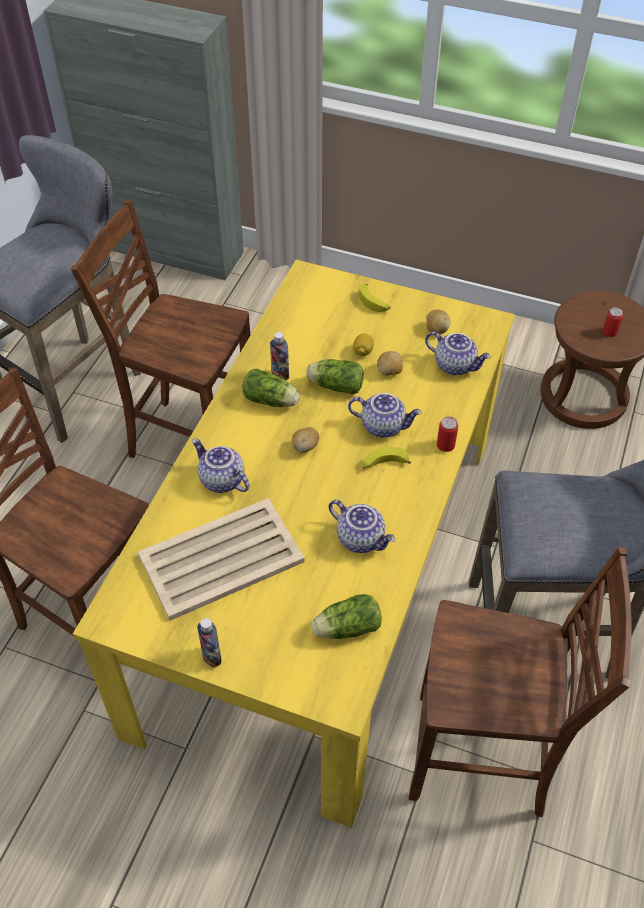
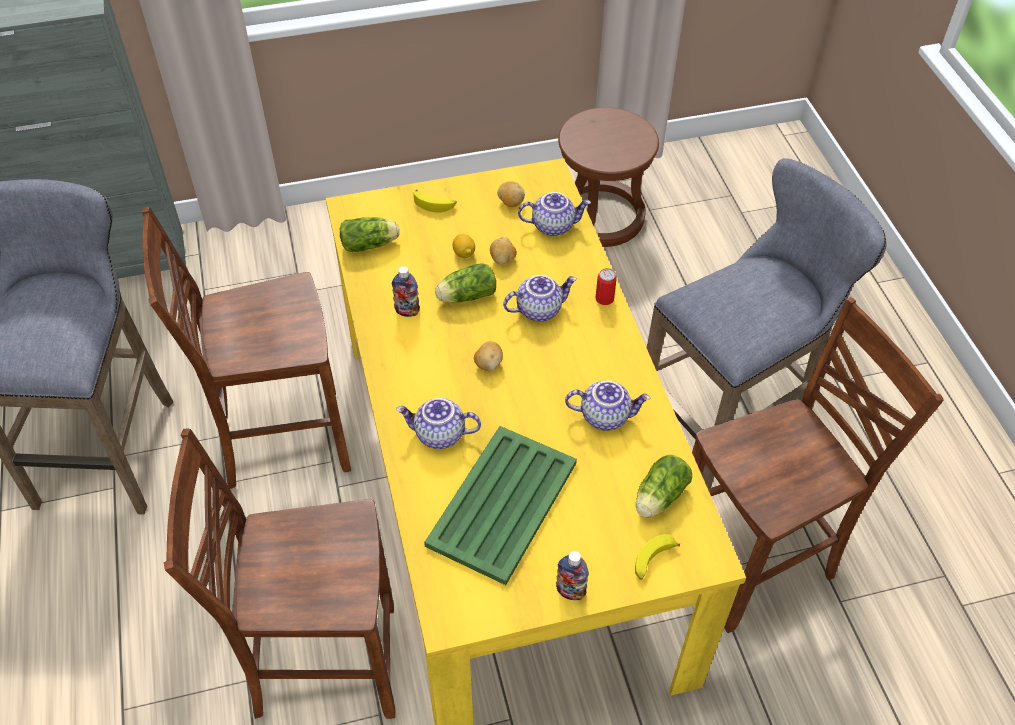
camera: 35 degrees left, 0 degrees up
(223, 558) = (503, 502): beige tray -> green tray
(272, 401) = (421, 339): lettuce -> lettuce (371, 244)
(384, 464) = (568, 342): banana -> banana (653, 561)
(609, 332) = (617, 144): can -> none

